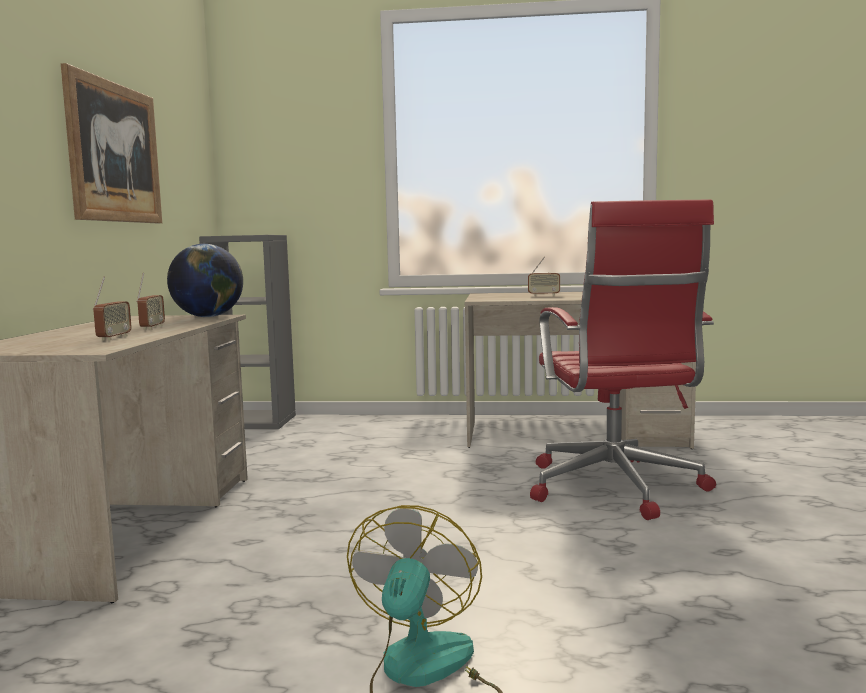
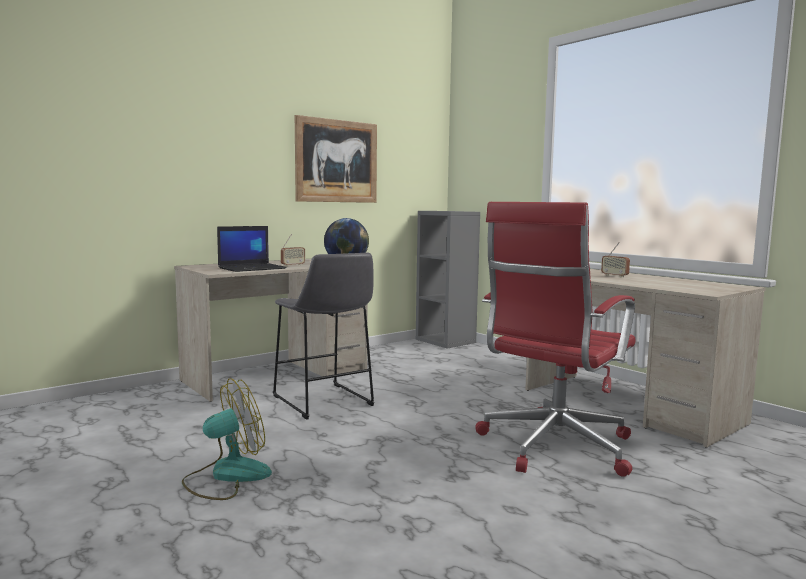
camera: 45 degrees right, 0 degrees up
(114, 338) = (252, 268): radio -> laptop
(296, 535) = (324, 402): none -> grey stool

